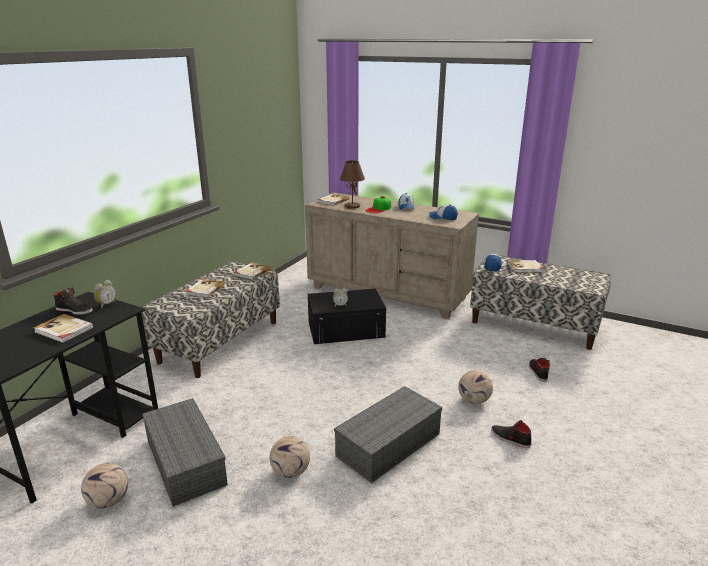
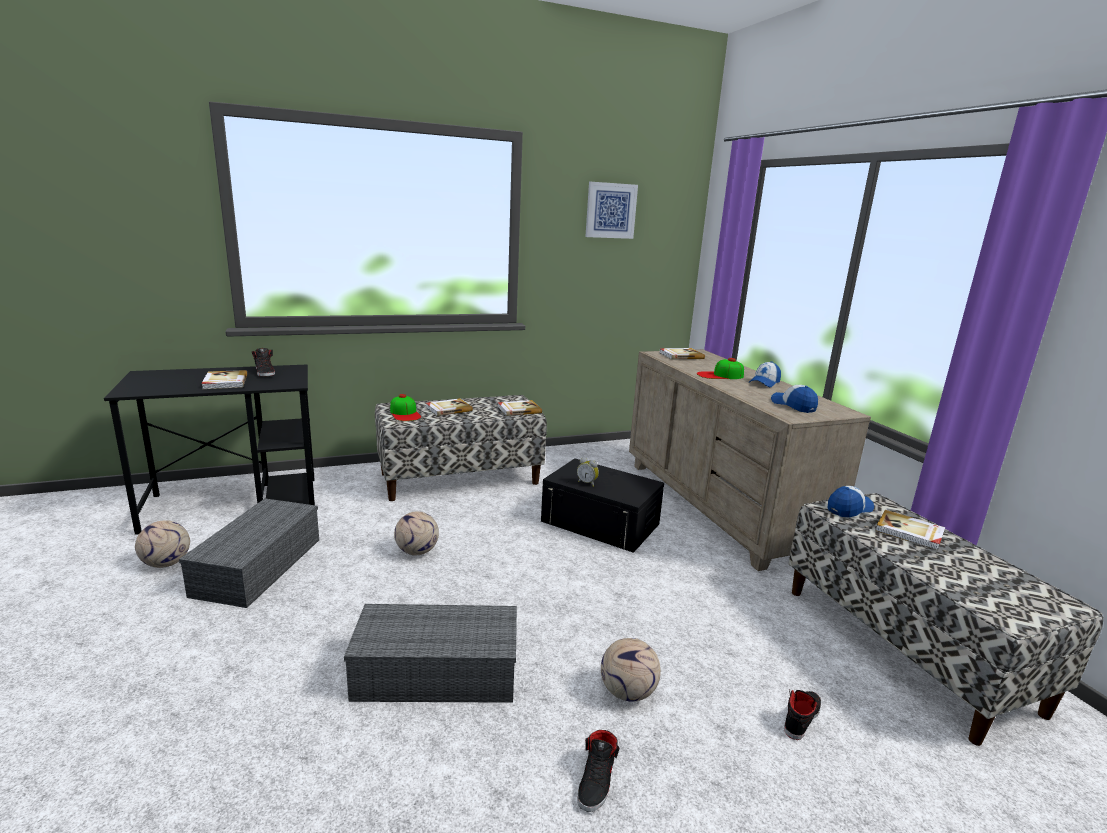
camera: 40 degrees right, 5 degrees down
(106, 304) = (292, 376): alarm clock -> none
(182, 304) = (405, 413): none -> cap
(252, 101) = (610, 210): none -> picture
(290, 472) = (306, 632): football -> football (417, 551)
(352, 206) = (691, 365): brown table lamp -> none
(510, 438) = (597, 780): black shoe -> black shoe turned 150 degrees counterclockwise

